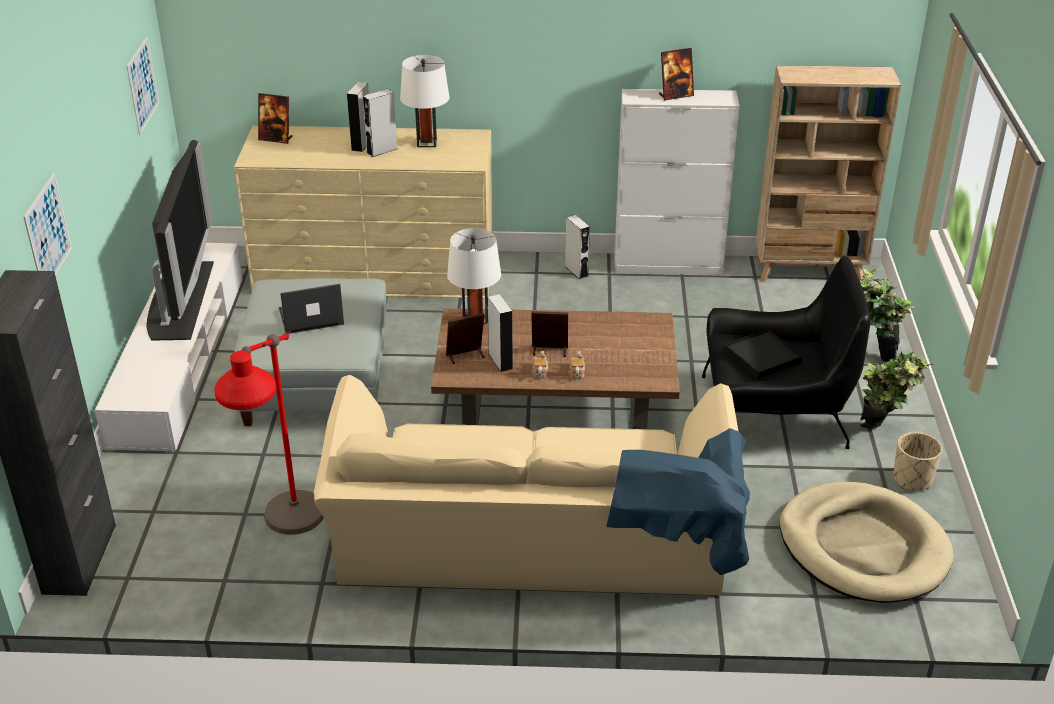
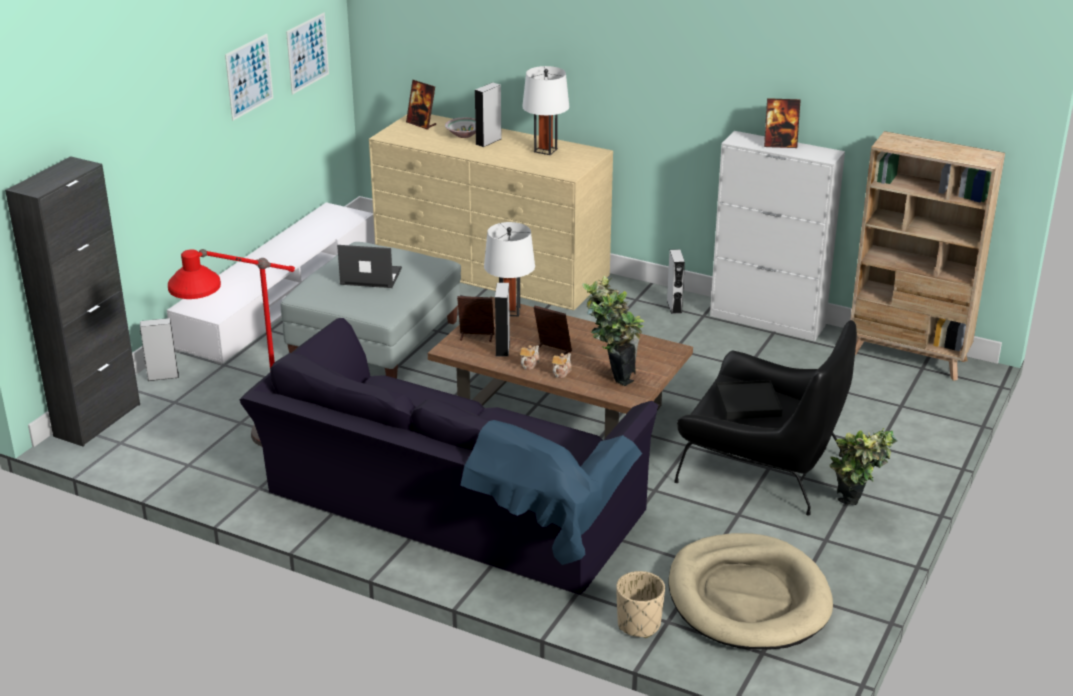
camera: 25 degrees right, 5 degrees down
(48, 233) = (138, 143): picture -> picture (249, 76)
(180, 299) = (294, 246): television -> none
(330, 141) = (464, 134): none -> bowl
(382, 150) = (501, 149): grey speaker -> grey speaker (163, 376)
(533, 544) = (450, 509): beige sofa -> black sofa
(872, 356) = (906, 445): potted plant -> potted plant (611, 376)
(912, 479) = (849, 557): beige planter -> beige planter (638, 624)

